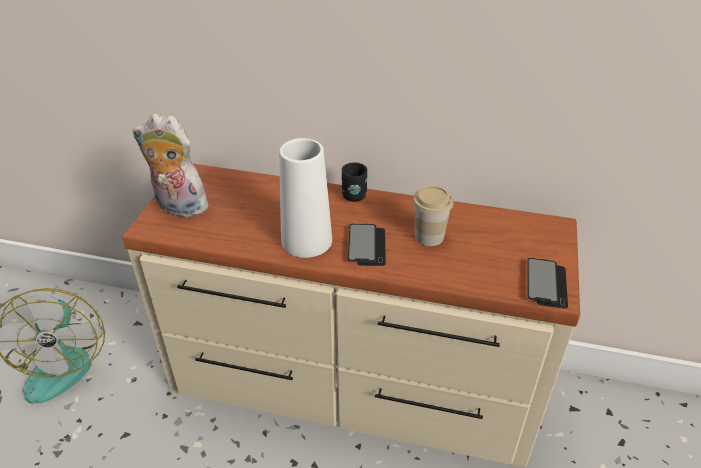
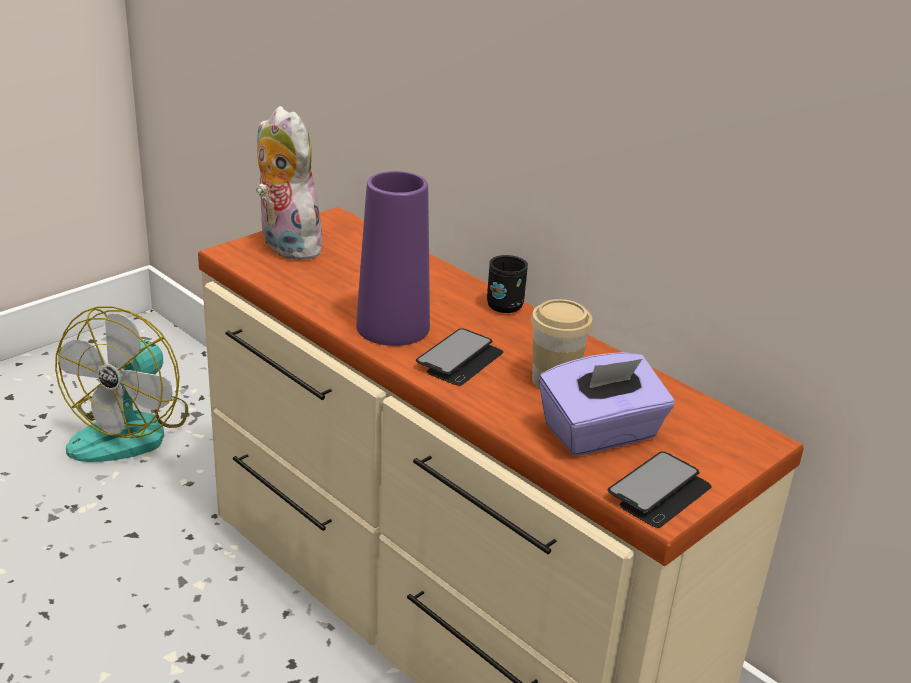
camera: 30 degrees right, 10 degrees down
(306, 240) = (393, 327): white vase -> purple vase
(485, 261) = (601, 434): none -> purple tissue box

